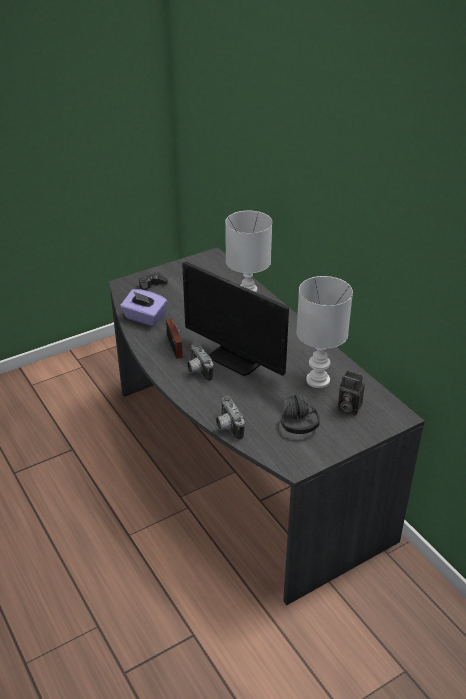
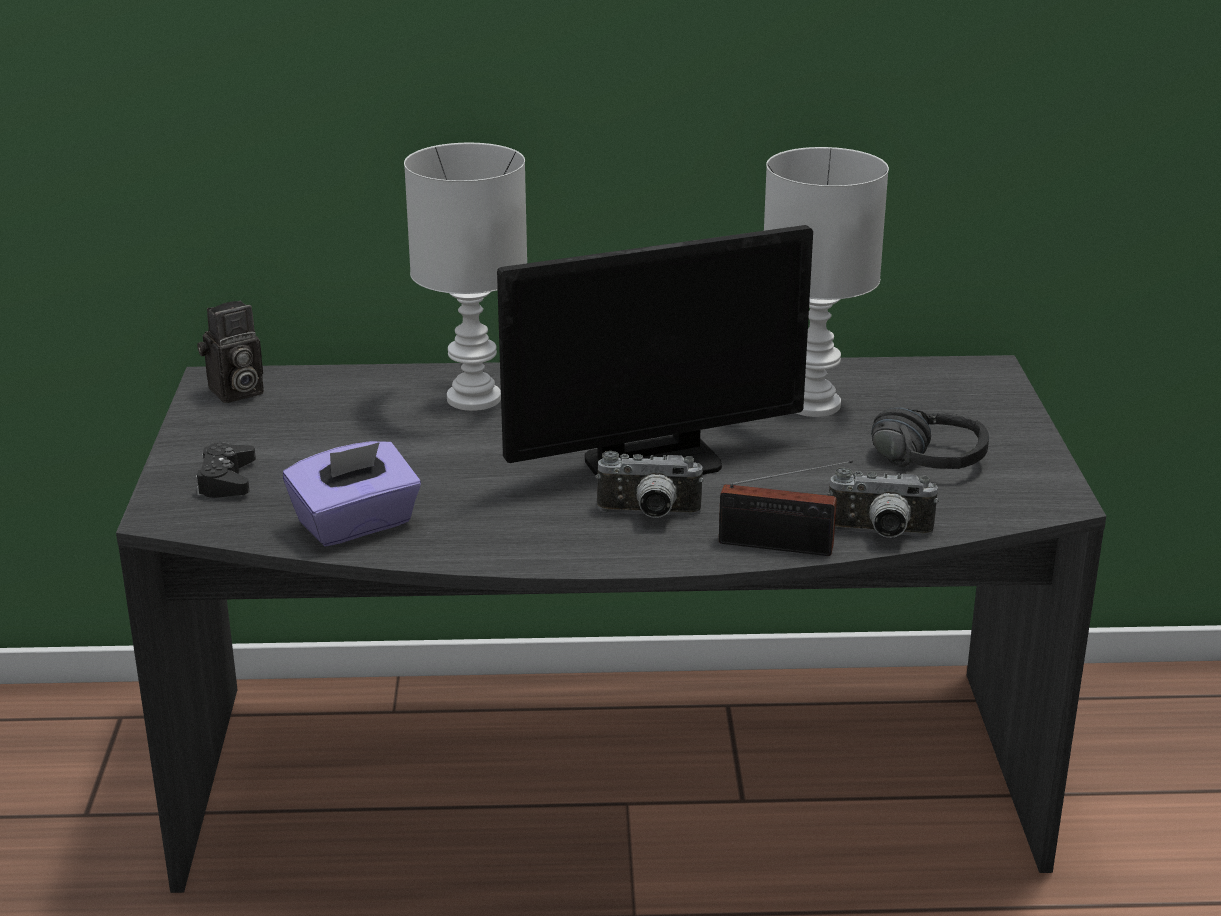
camera: 60 degrees left, 10 degrees down
(174, 348) = (528, 519): radio -> radio (782, 546)
(347, 408) = (923, 403): camera -> camera (235, 393)

